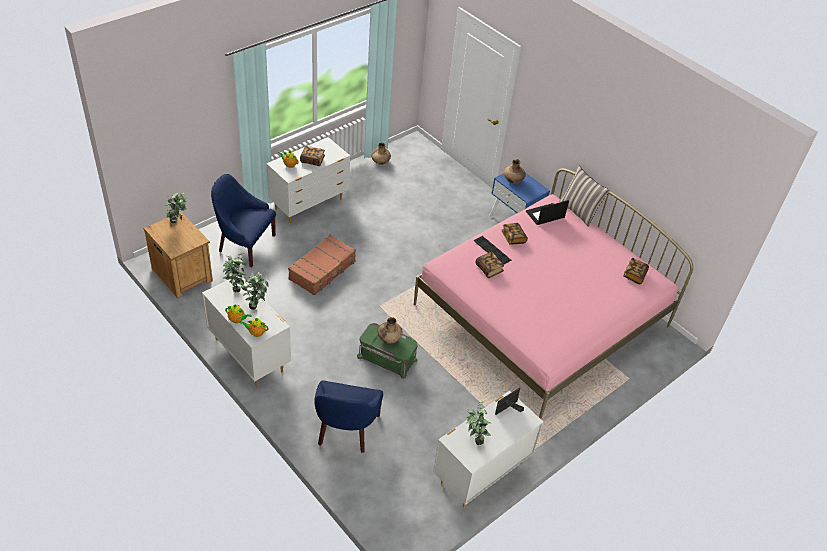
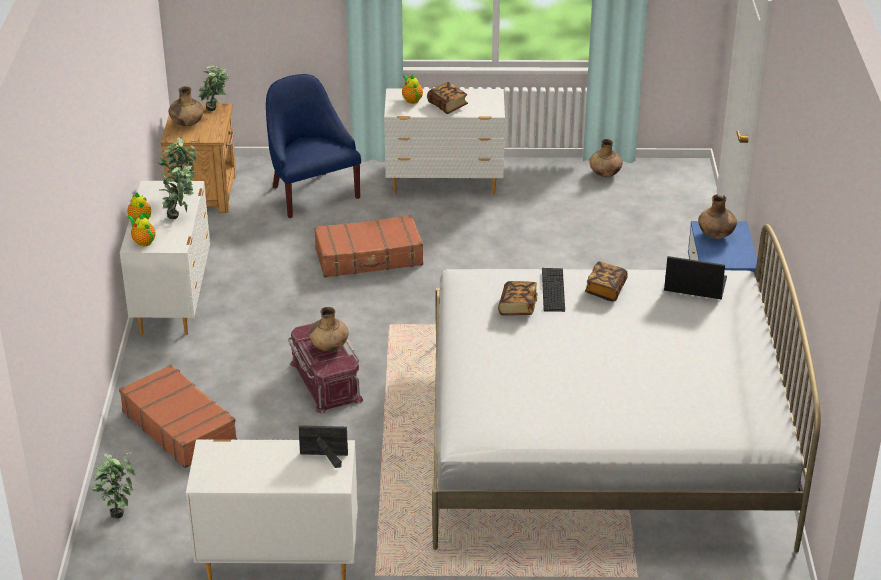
camera: 45 degrees right, 10 degrees down
(171, 238) = (187, 123): none -> brown vase
(345, 430) = (179, 426): blue armchair -> brown suitcase
(386, 358) = (324, 382): green storage box -> red storage box
(474, 439) = (239, 462): potted plant -> potted plant (118, 510)
(542, 315) = (604, 440): pink bed -> white bed
(579, 211) = (759, 304): pillow -> none
(634, 275) = (735, 410): book -> none

